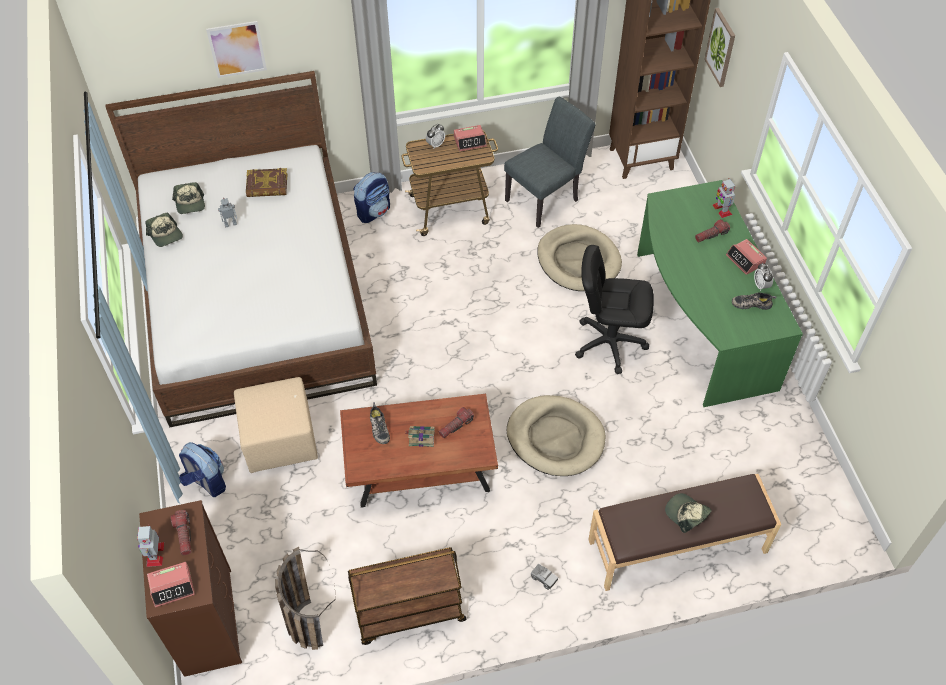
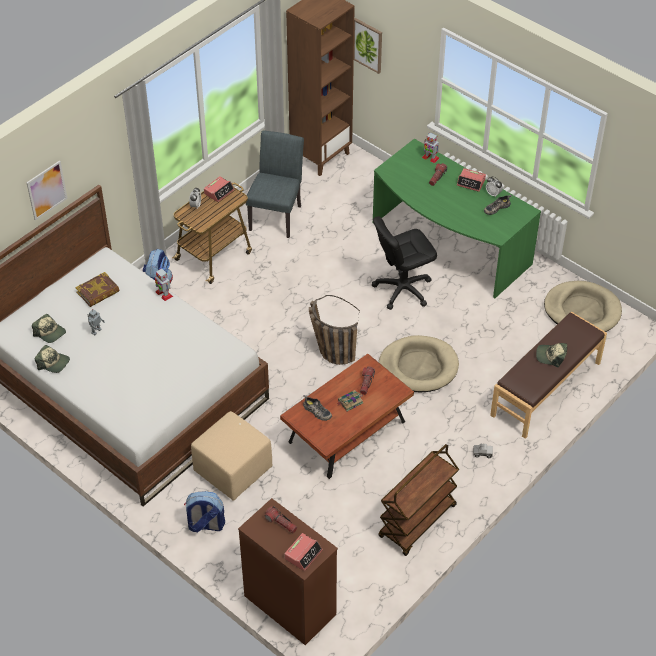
camera: 35 degrees left, 5 degrees down
(155, 554) = (273, 544): toy robot -> toy robot (164, 294)
(305, 614) = (351, 562): basket -> basket (330, 350)
(578, 261) = (336, 246): beige dog bed -> beige dog bed (582, 310)

